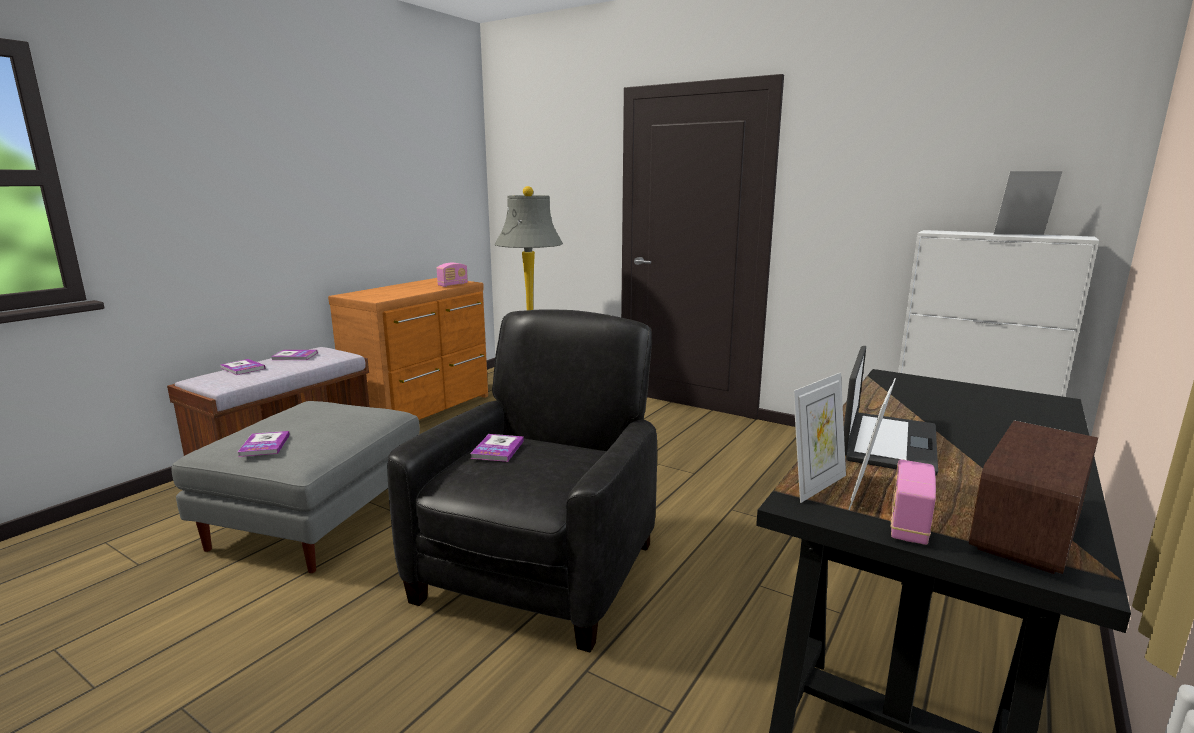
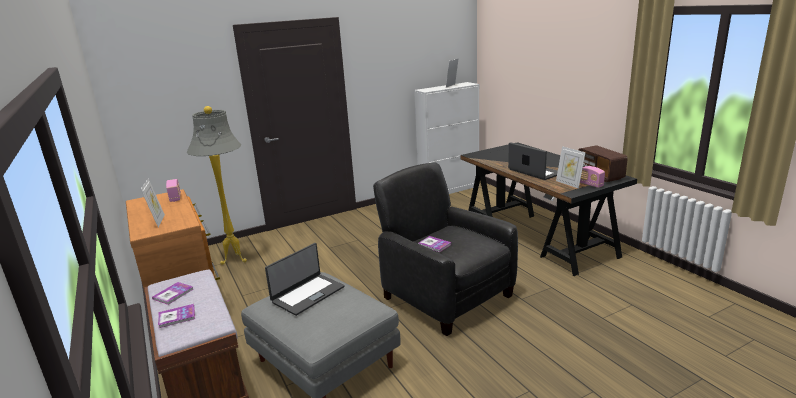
camera: 60 degrees left, 5 degrees up
(264, 445) = (339, 317): book -> none
(328, 415) = (307, 294): none -> laptop
(815, 485) = (560, 188): picture frame -> picture frame (157, 221)

